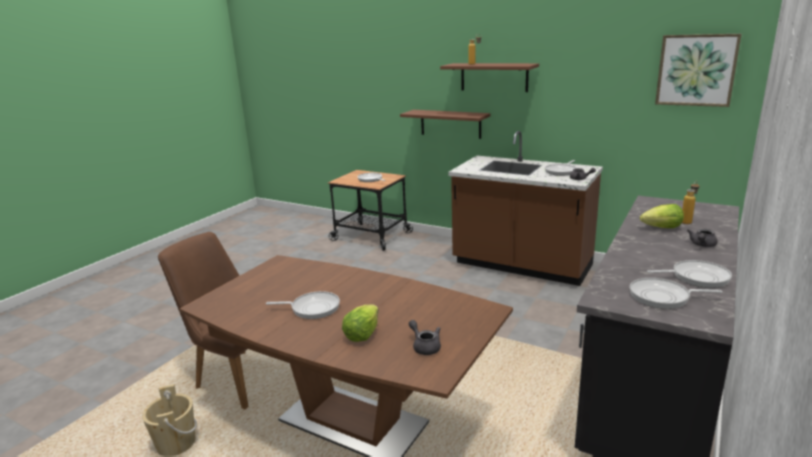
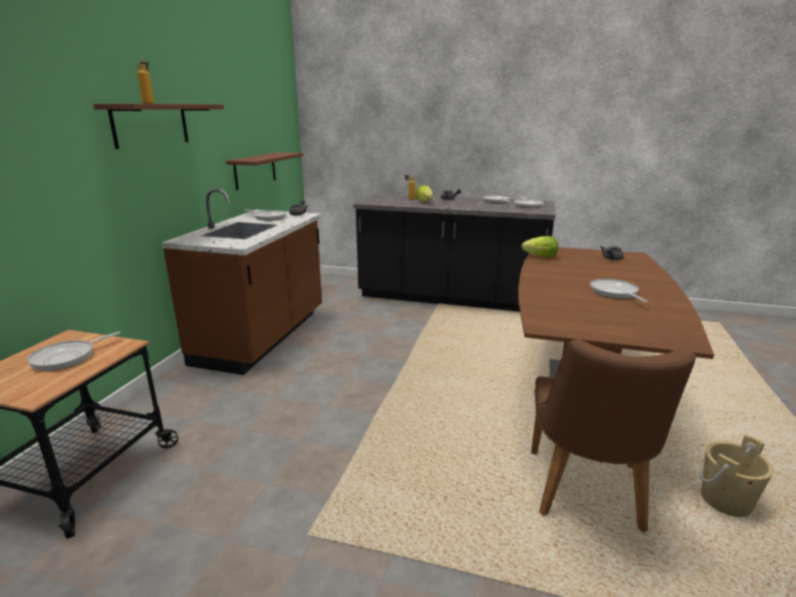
camera: 105 degrees left, 0 degrees up
(362, 334) = (624, 273): lettuce -> lettuce (541, 257)
(450, 123) = (110, 208): brown shelf -> brown shelf (255, 170)
(696, 70) = (277, 111): picture -> none

